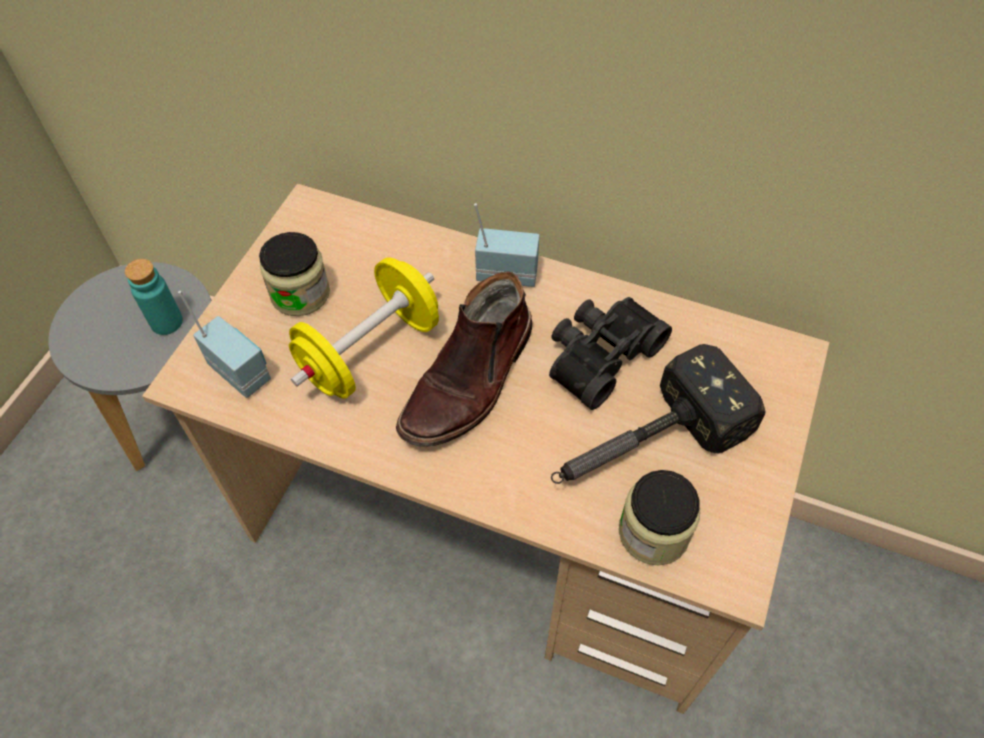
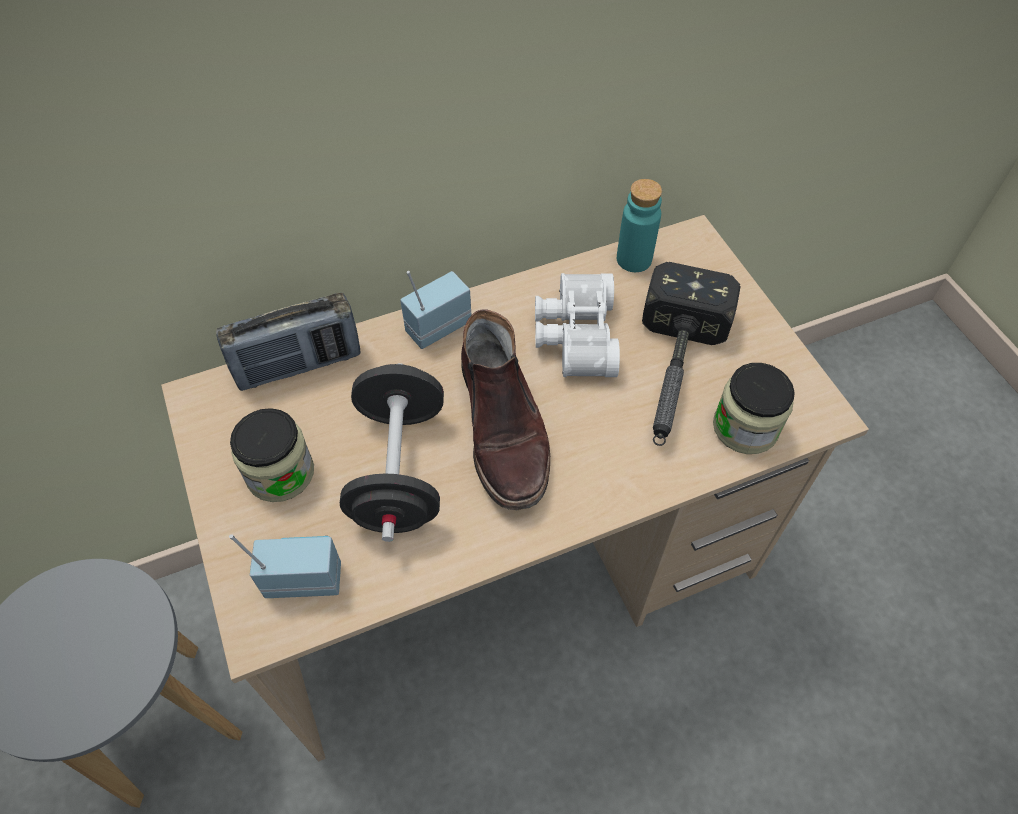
camera: 45 degrees left, 0 degrees up
(166, 322) = (111, 621): turquoise bottle -> turquoise bottle (634, 259)
(370, 351) = (399, 470): yellow dumbbell -> black dumbbell
(387, 232) = (299, 365): none -> radio
(599, 355) = (573, 335): black binoculars -> white binoculars

